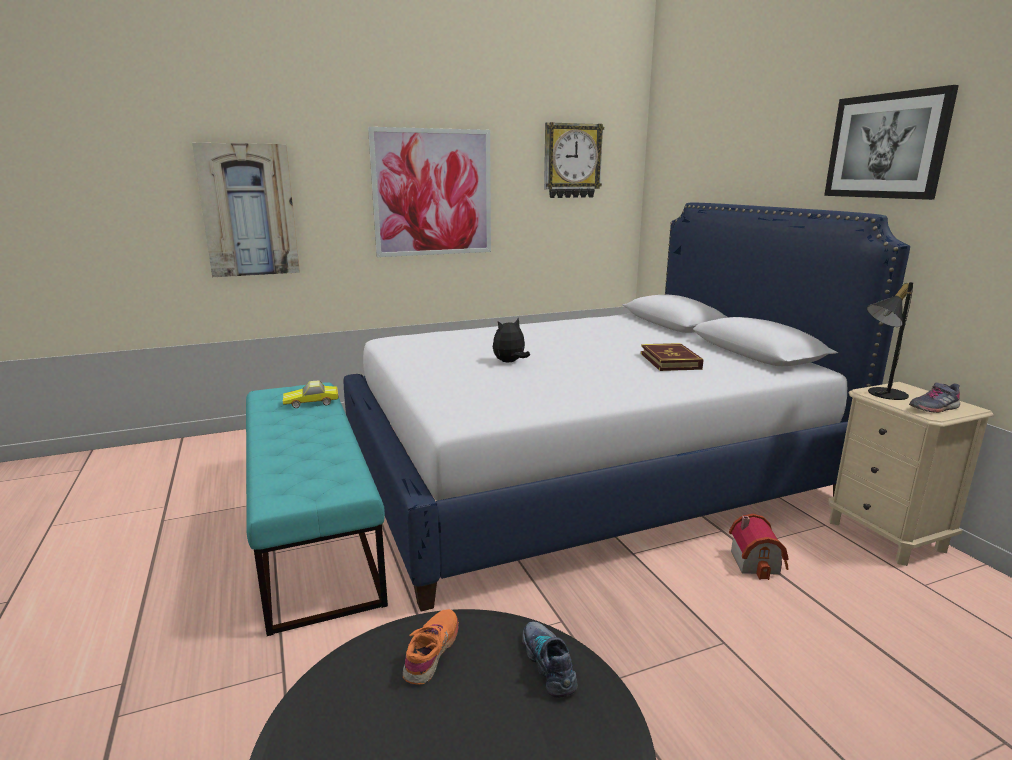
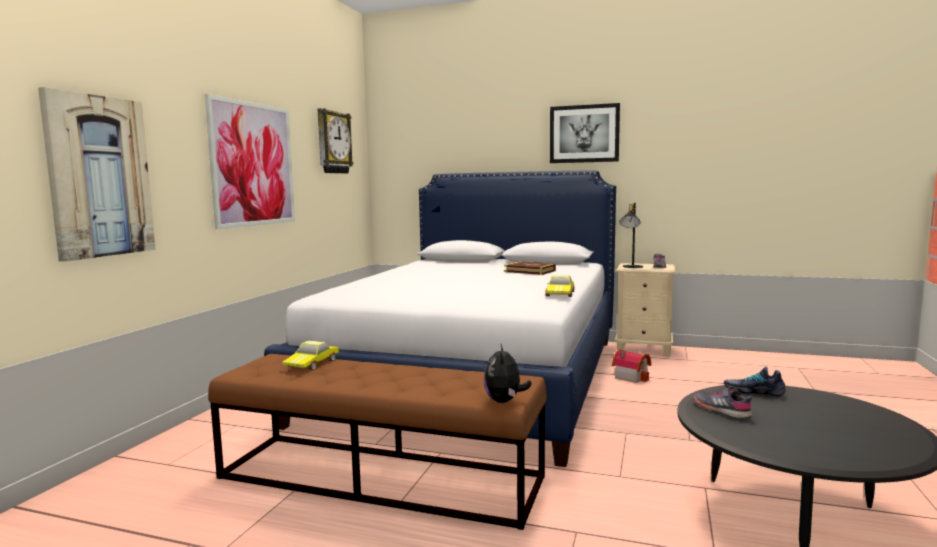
camera: 50 degrees left, 10 degrees down
(311, 525) = (380, 477): turquoise bench -> brown bench
(432, 652) = (721, 410): orange shoe -> grey shoe
(510, 362) = (456, 288): plush toy -> plush toy (505, 401)
(554, 406) = (561, 294): none -> toy car

